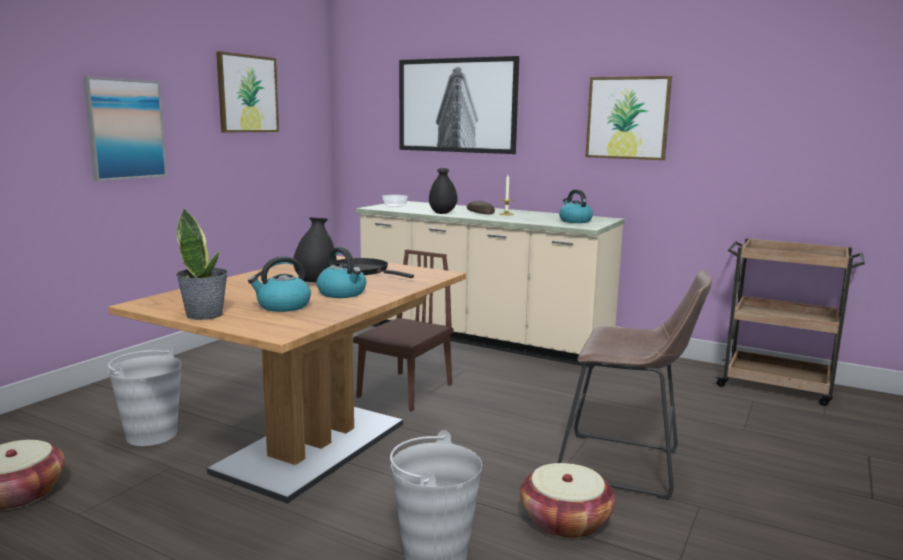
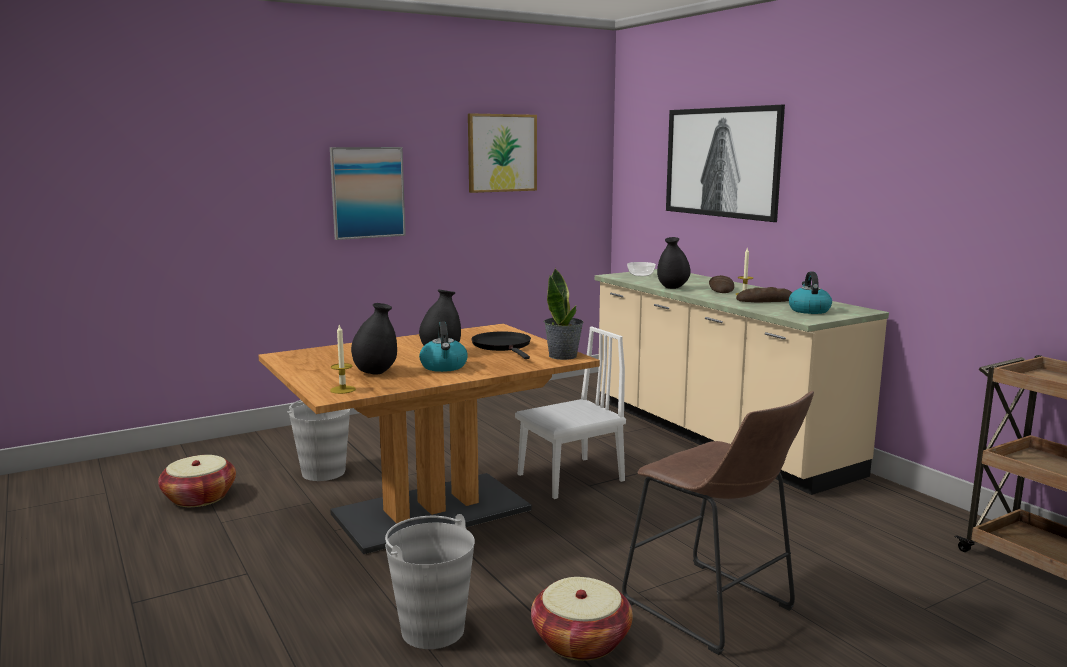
camera: 30 degrees right, 0 degrees up
(205, 315) = (307, 371): potted plant -> potted plant (563, 356)
(280, 326) = (342, 390): none -> candle
(283, 306) = (375, 372): kettle -> black vase
(405, 390) = (570, 477): brown chair -> white chair
(530, 217) = (765, 300): none -> bread
(627, 118) = (899, 183): picture -> none

